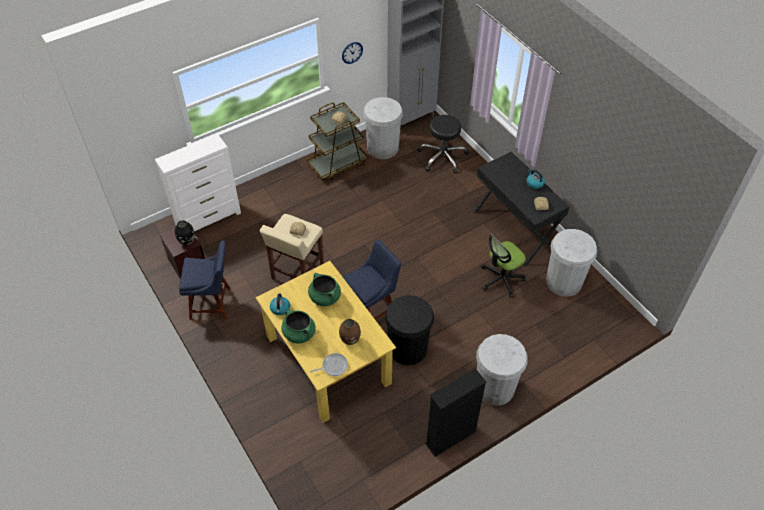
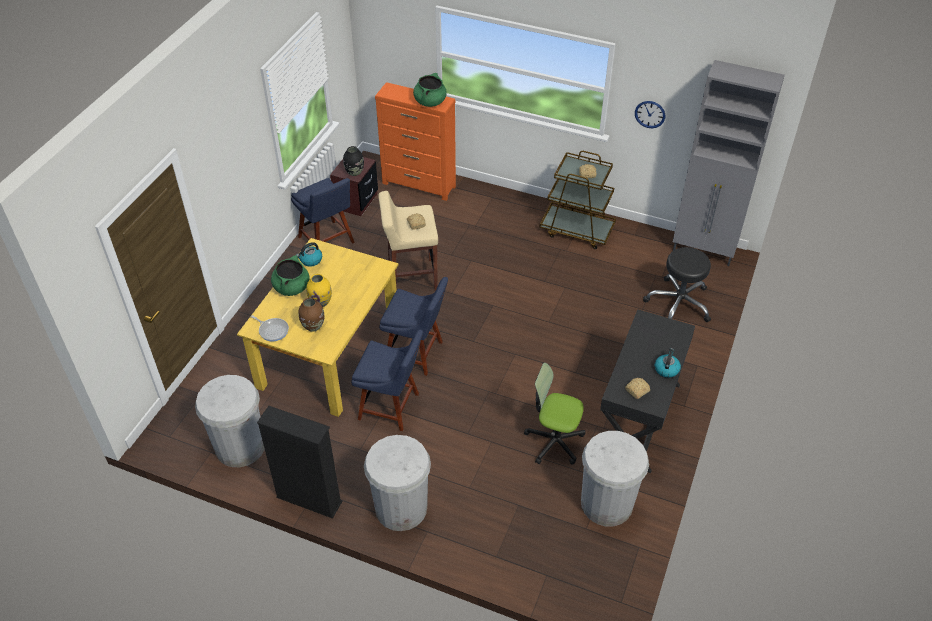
camera: 55 degrees right, 5 degrees down
(209, 219) = (419, 185): white dresser -> orange dresser
(324, 297) = (349, 283): green cooking pot -> green cooking pot (430, 102)
(329, 323) = (321, 302): none -> yellow vase
(382, 148) = (637, 250): white trash can -> white trash can (240, 446)
(408, 348) = (392, 407): black trash can -> blue chair

